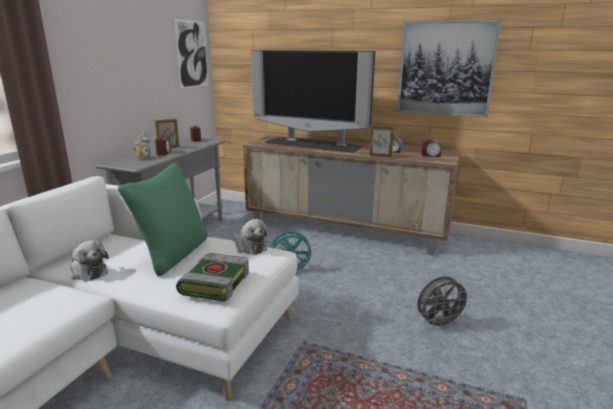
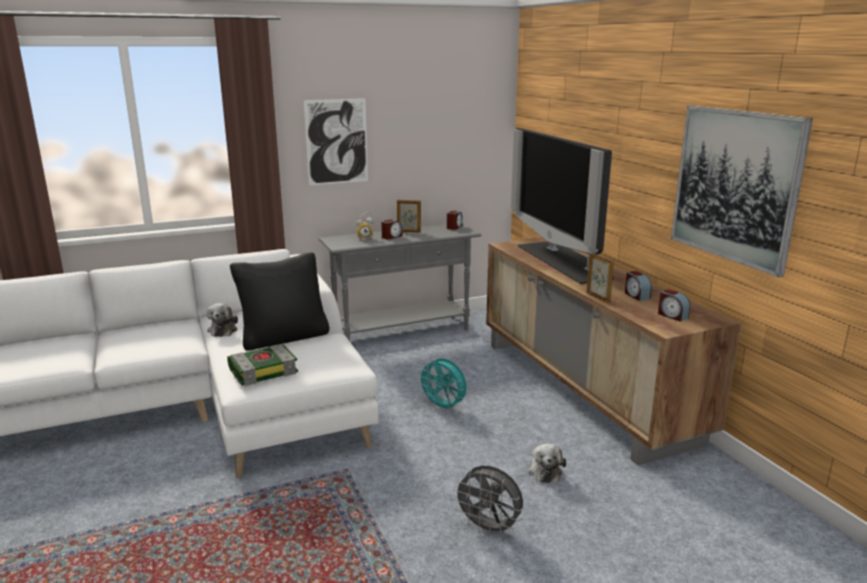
camera: 45 degrees right, 0 degrees up
(173, 254) = (284, 337): green pillow -> black pillow
(192, 54) = (479, 124): picture -> picture (337, 142)
(249, 247) = (342, 354): plush toy -> plush toy (545, 471)

